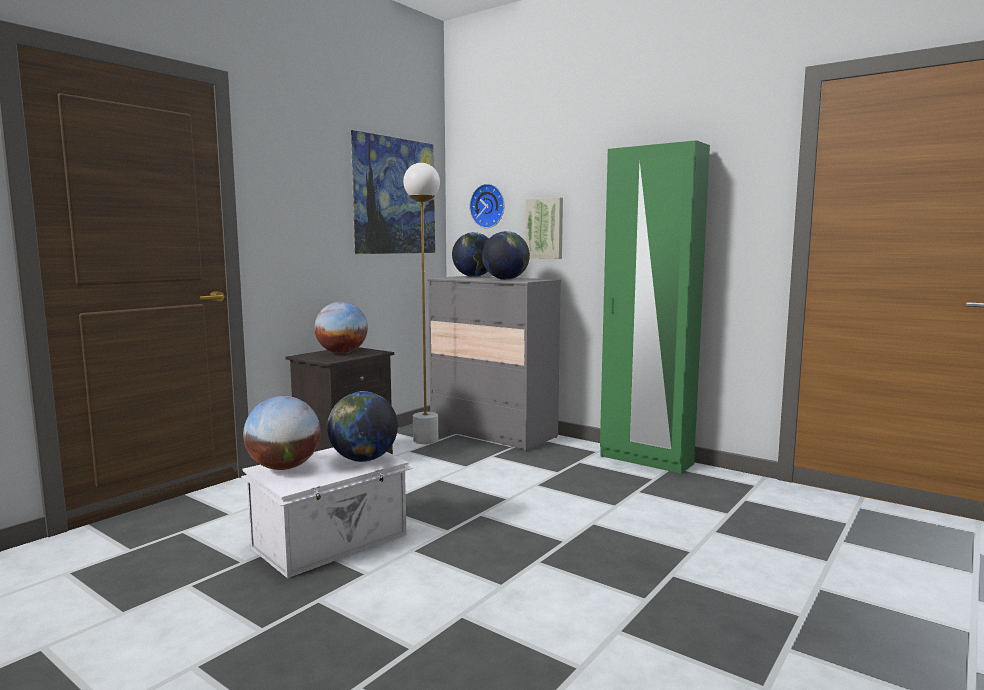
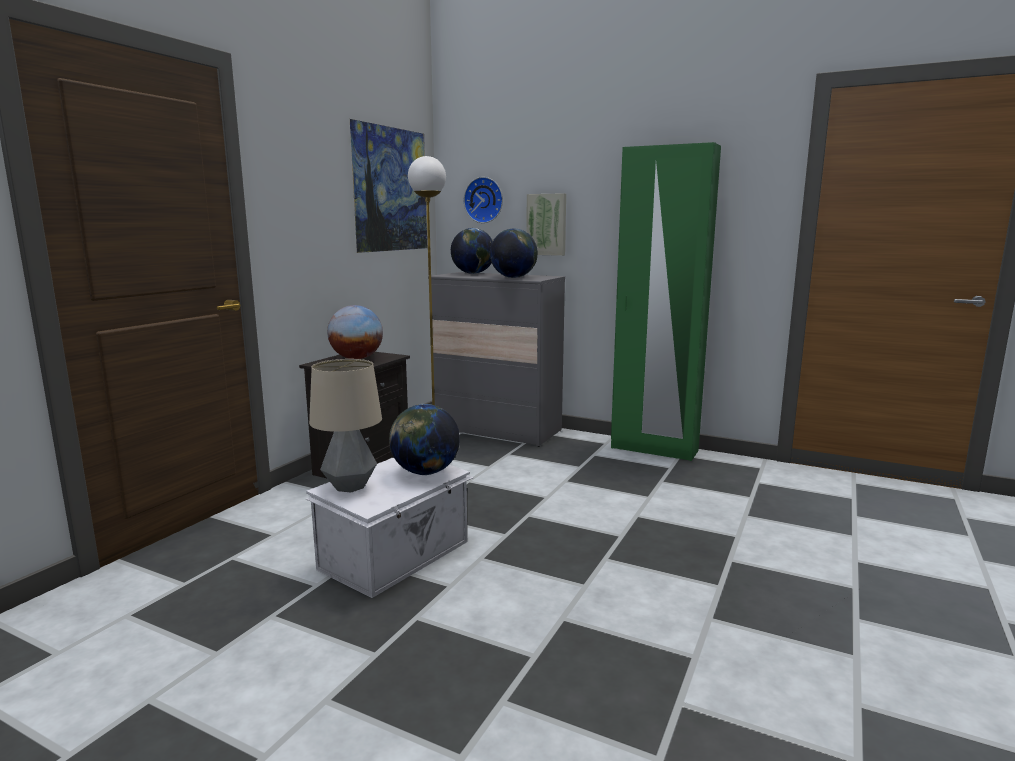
camera: 10 degrees left, 5 degrees up
(284, 467) = (350, 486): globe -> table lamp

